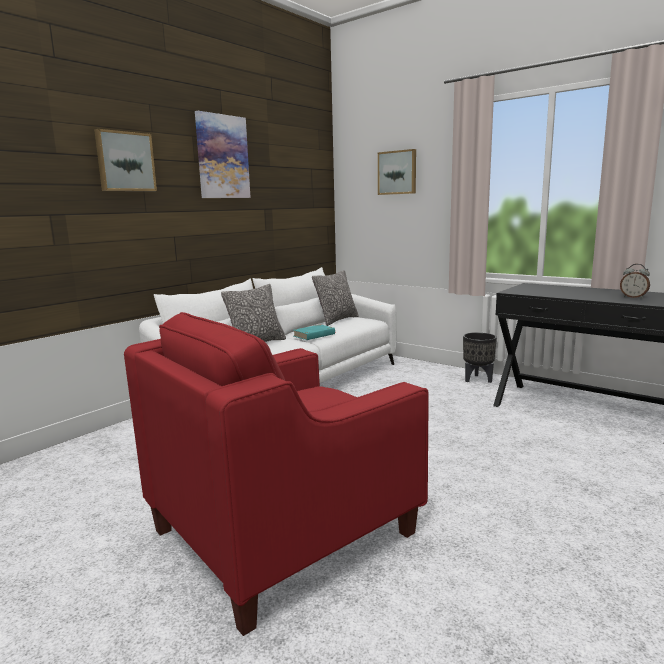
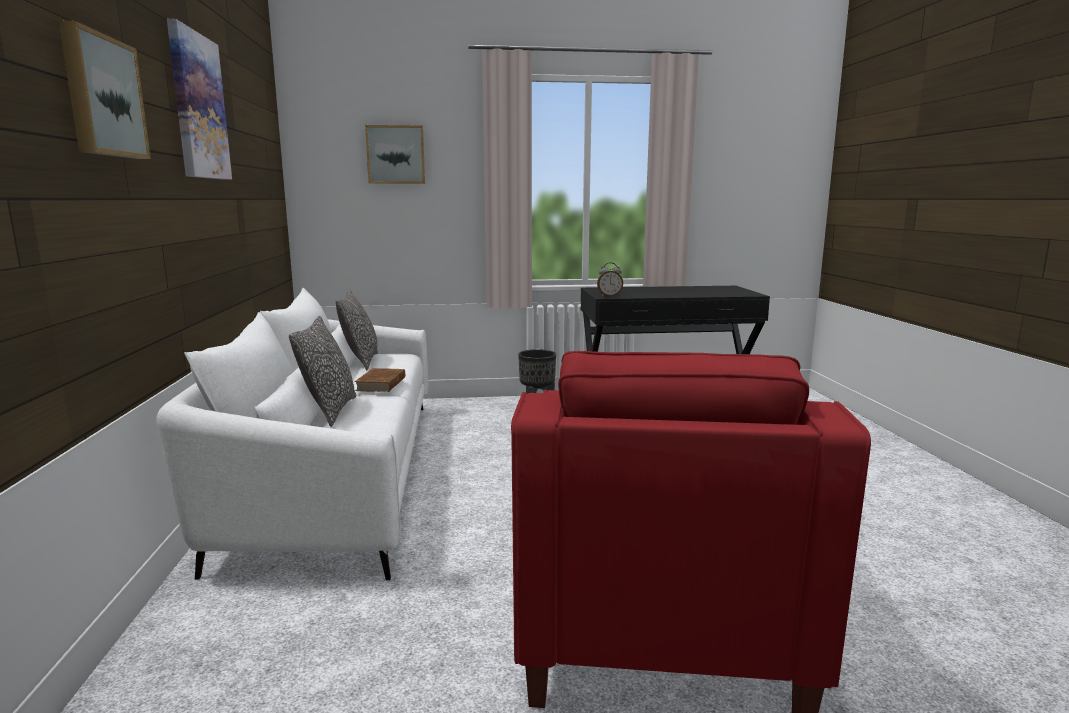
camera: 45 degrees left, 0 degrees up
(314, 335) = (381, 384): turquoise book -> brown book
(633, 297) = (706, 291): alarm clock -> alarm clock (609, 296)

